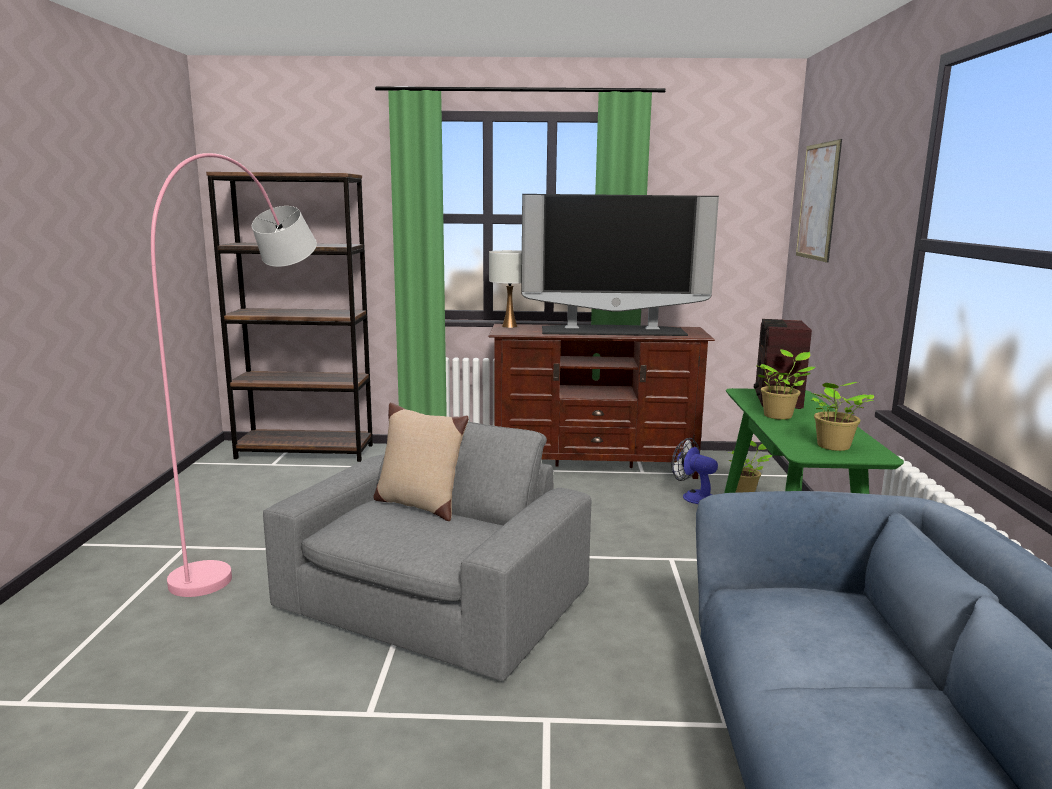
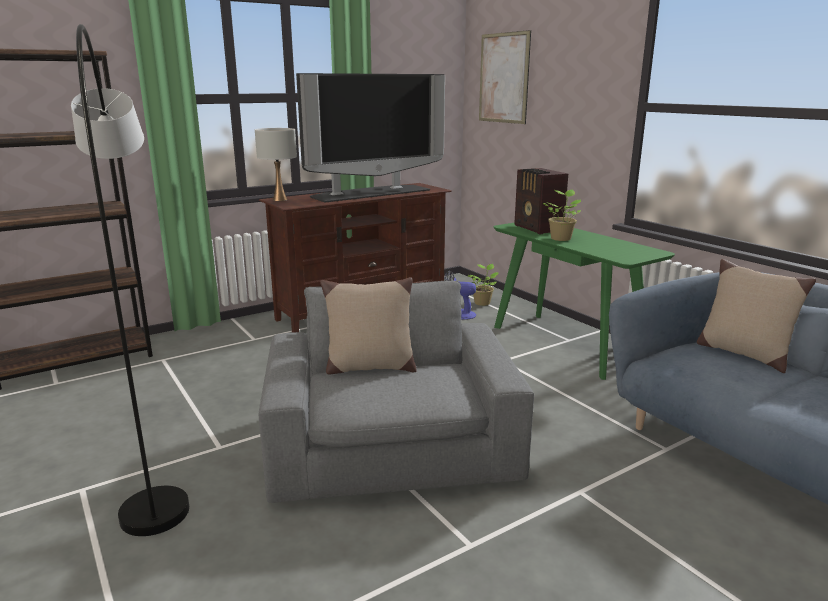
camera: 35 degrees left, 5 degrees up
(262, 535) = (153, 450): pink floor lamp -> grey floor lamp
(832, 447) = (627, 252): potted plant -> none
(864, 623) = (743, 354): none -> beige pillow

